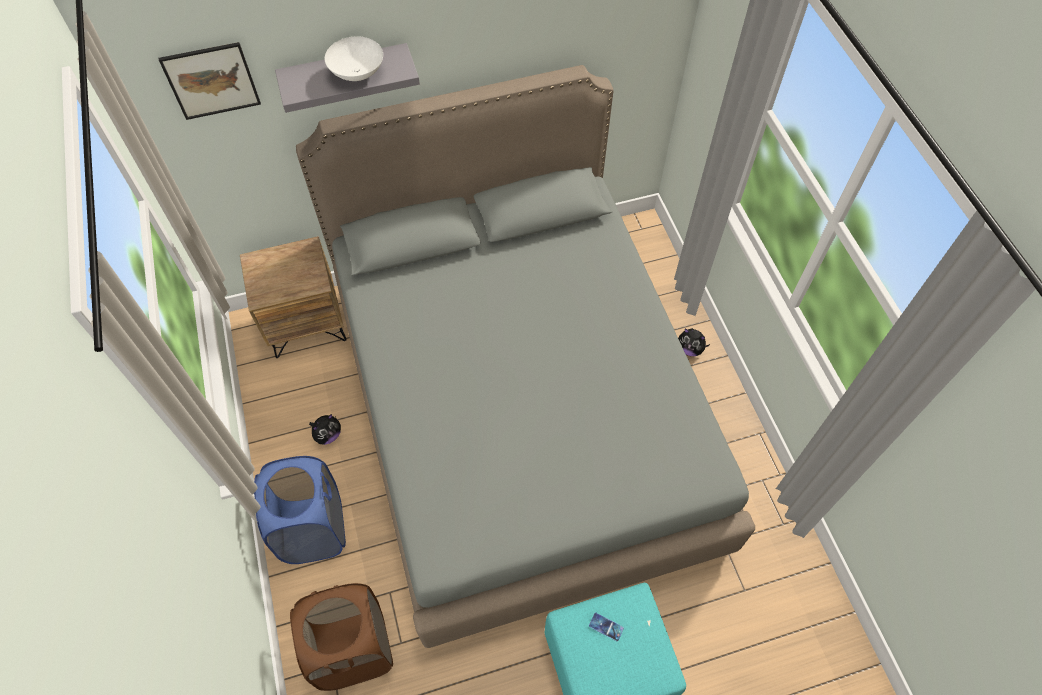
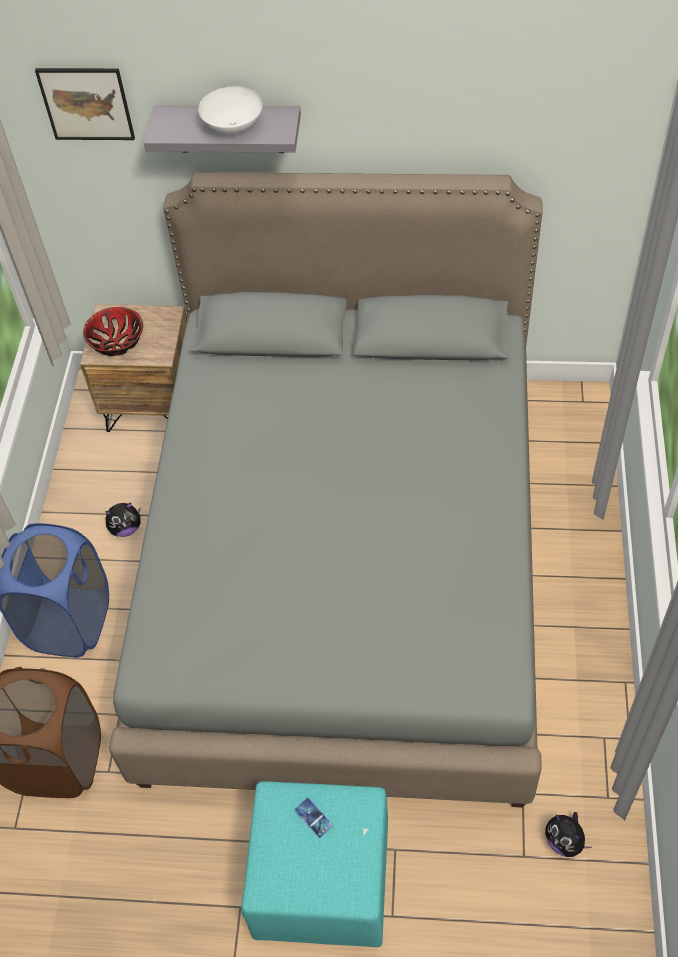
camera: 25 degrees right, 5 degrees down
(273, 282) = (116, 341): none -> bowl
(689, 349) = (580, 557): plush toy -> plush toy (564, 841)

